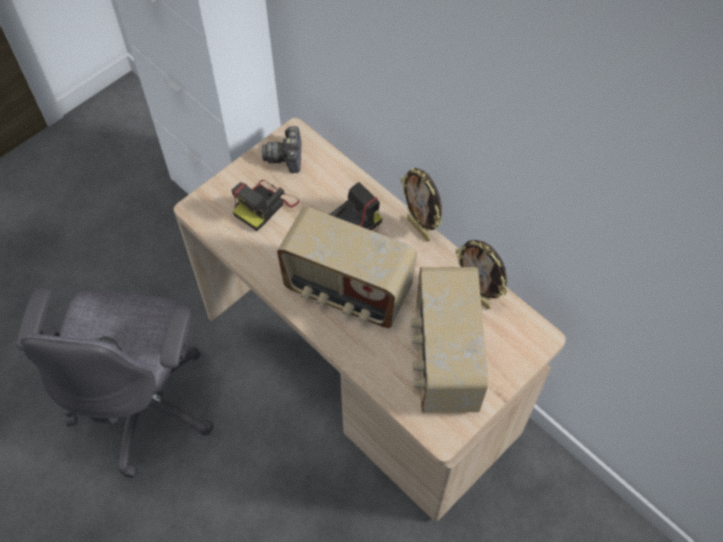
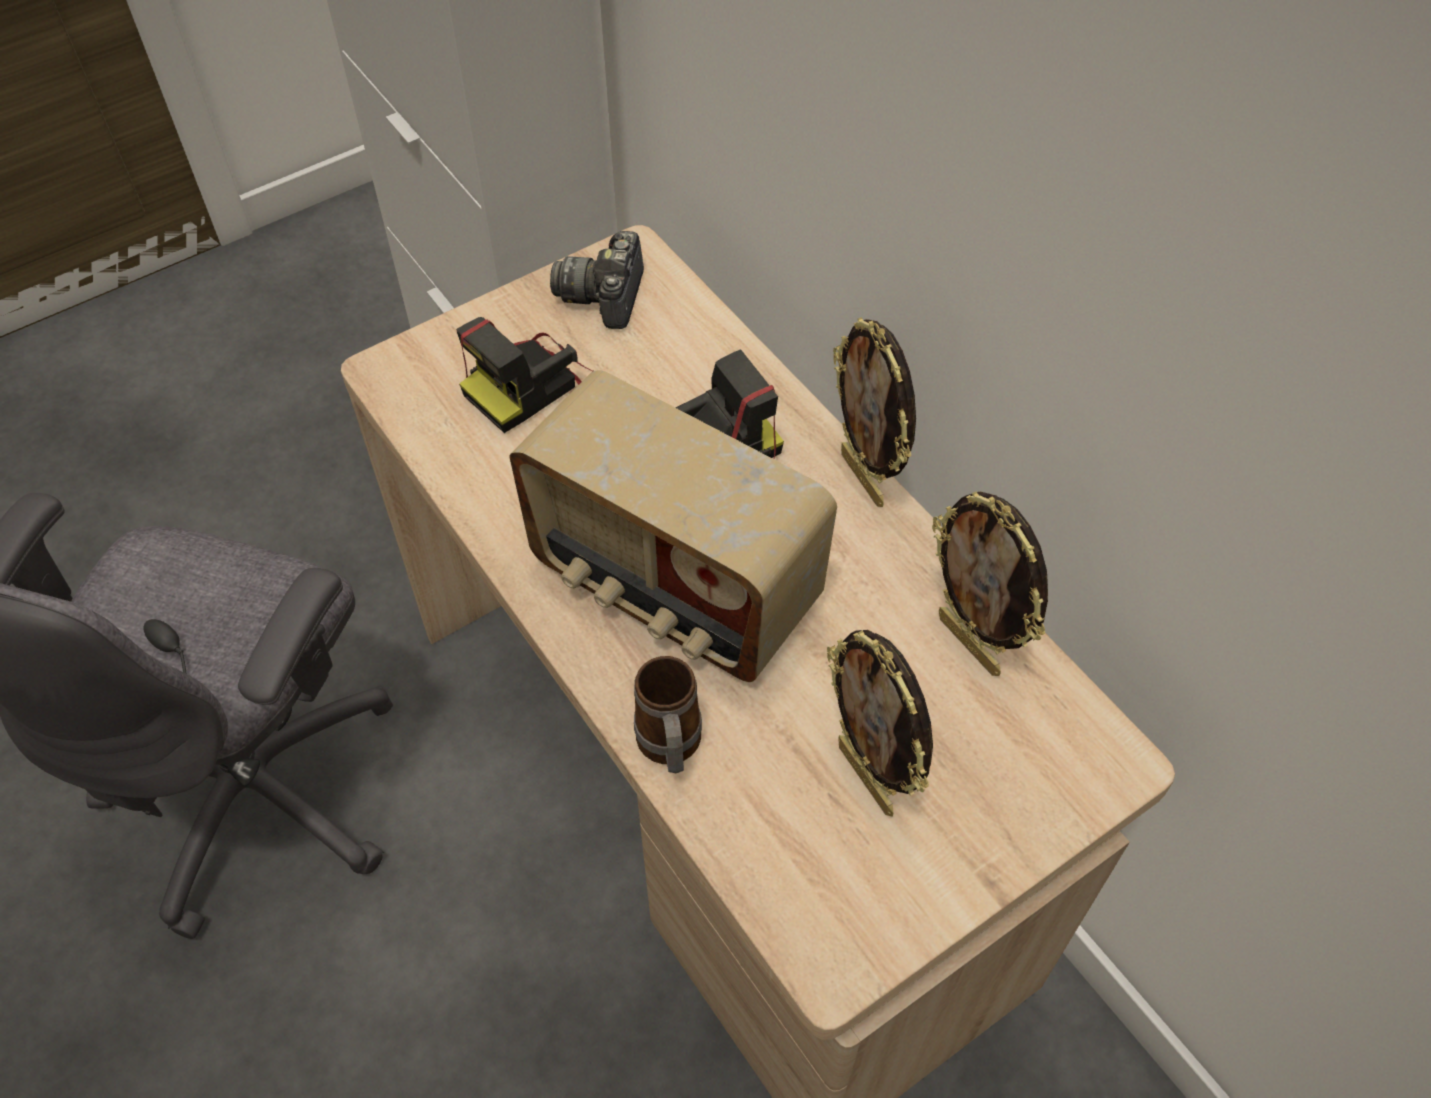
camera: 10 degrees right, 5 degrees down
(360, 361) = (670, 749): none -> mug
(443, 360) = (868, 778): radio -> picture frame

